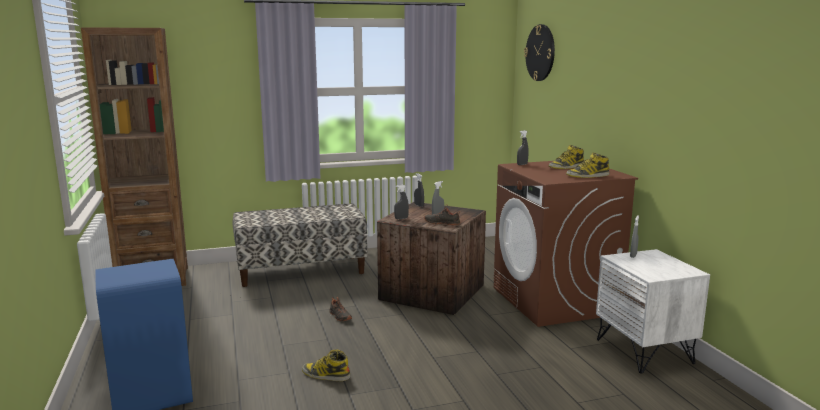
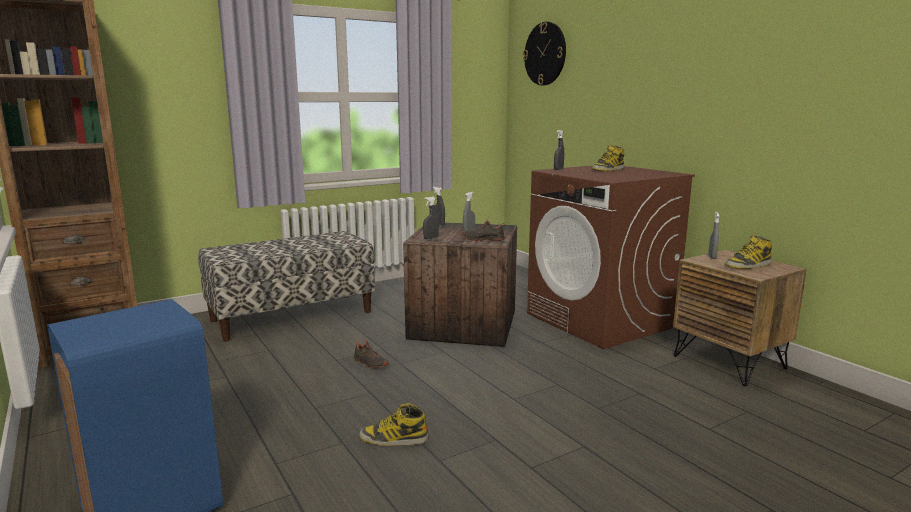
camera: 15 degrees left, 0 degrees up
(587, 176) = (643, 175): boot -> boot (748, 265)
(644, 351) = (729, 362): white nightstand -> brown nightstand

